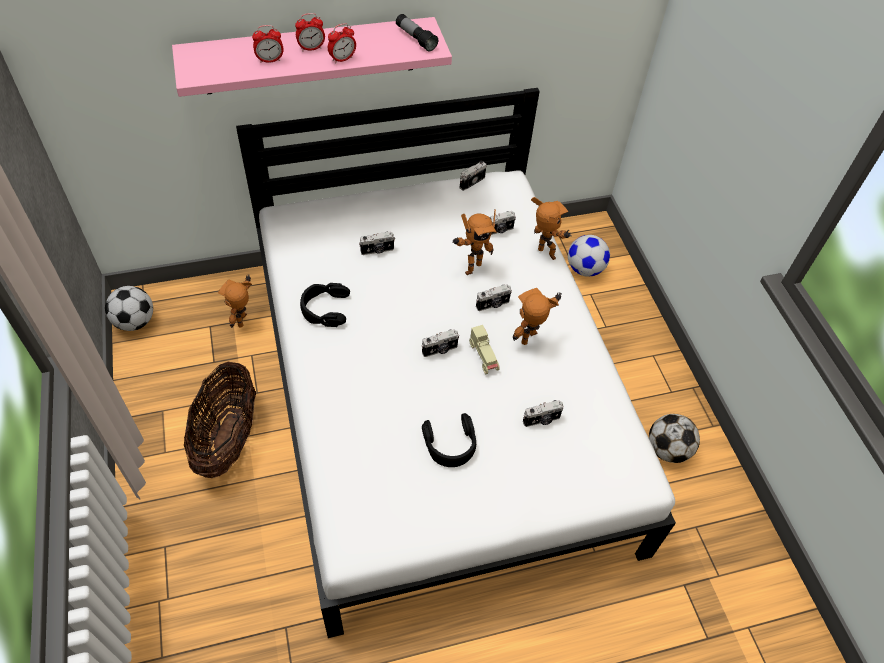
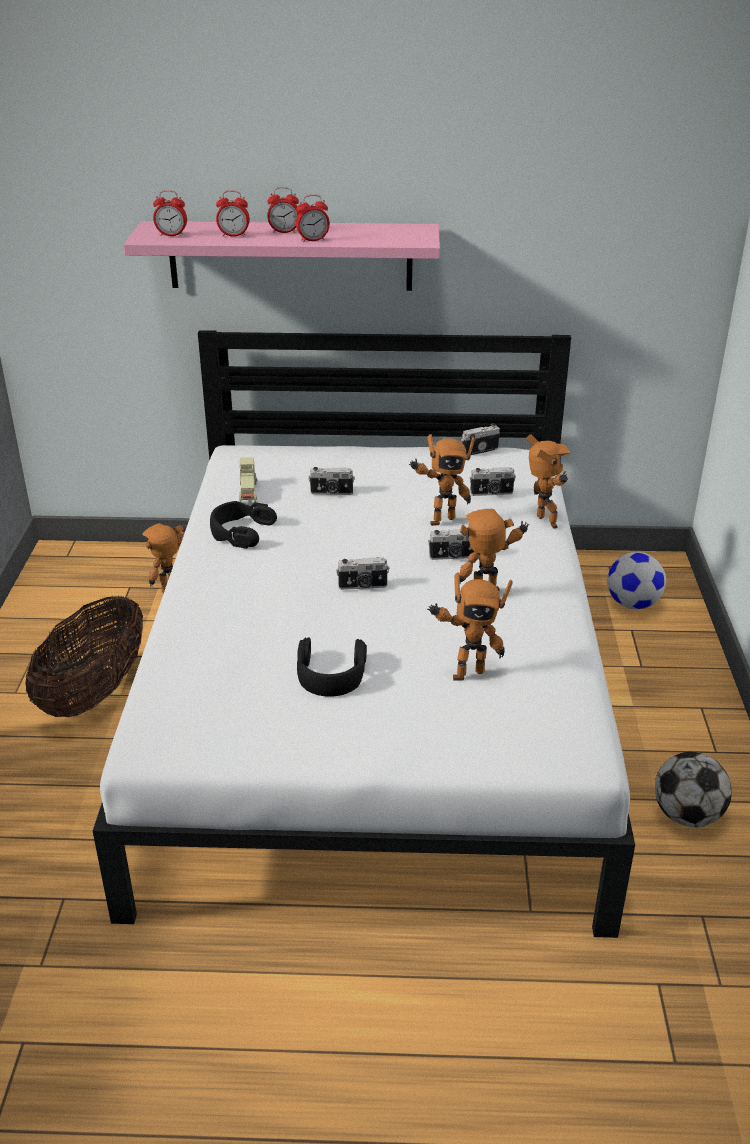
camera: 20 degrees right, 20 degrees down
(135, 321) = (48, 570): football -> none
(214, 67) = (172, 235): none -> alarm clock
(415, 38) = (405, 234): flashlight -> none
(484, 357) = (417, 601): beige toy car -> beige toy car (248, 494)
(542, 420) = (466, 672): camera -> toy robot

